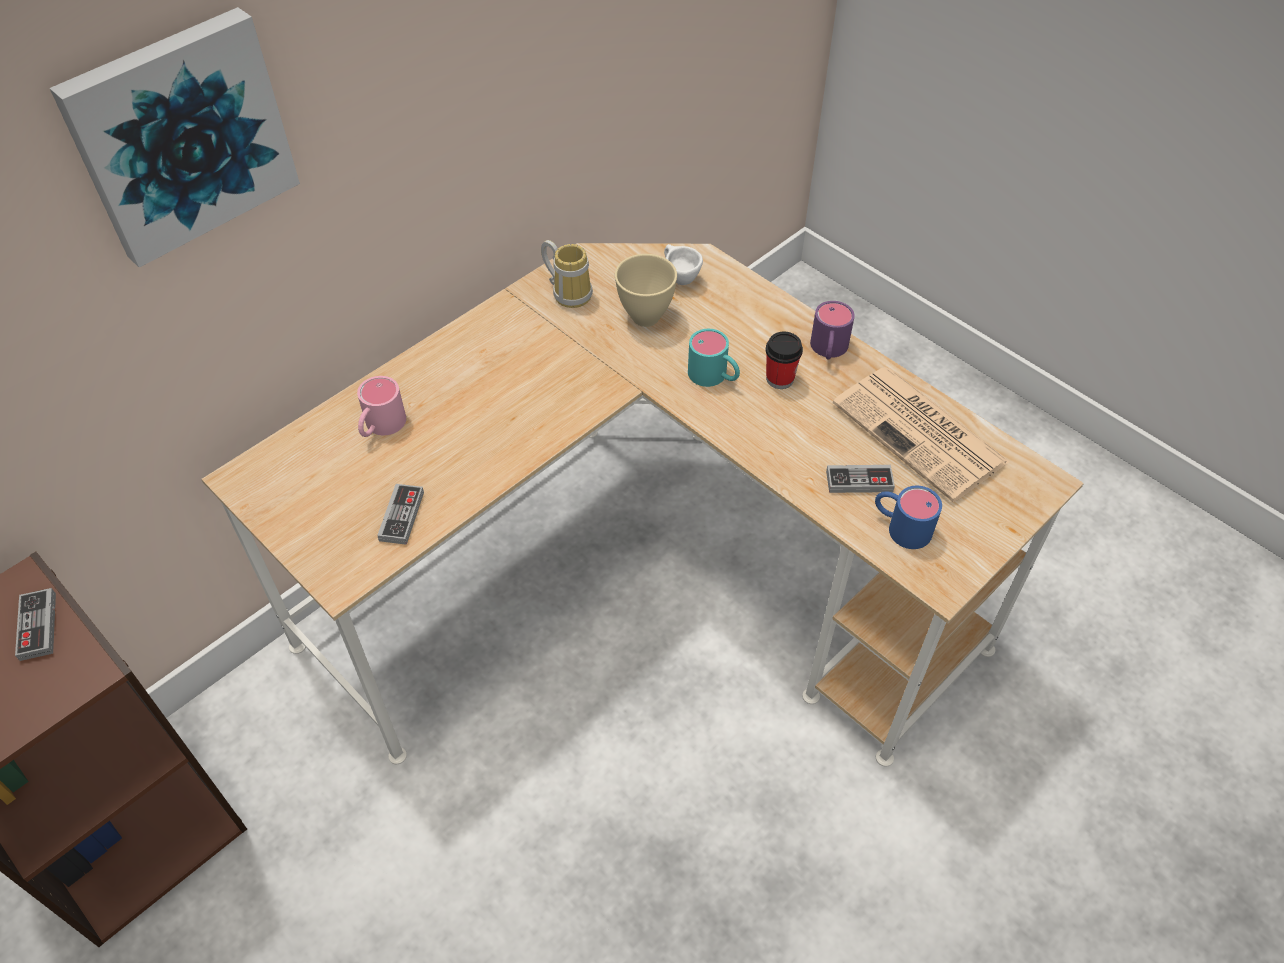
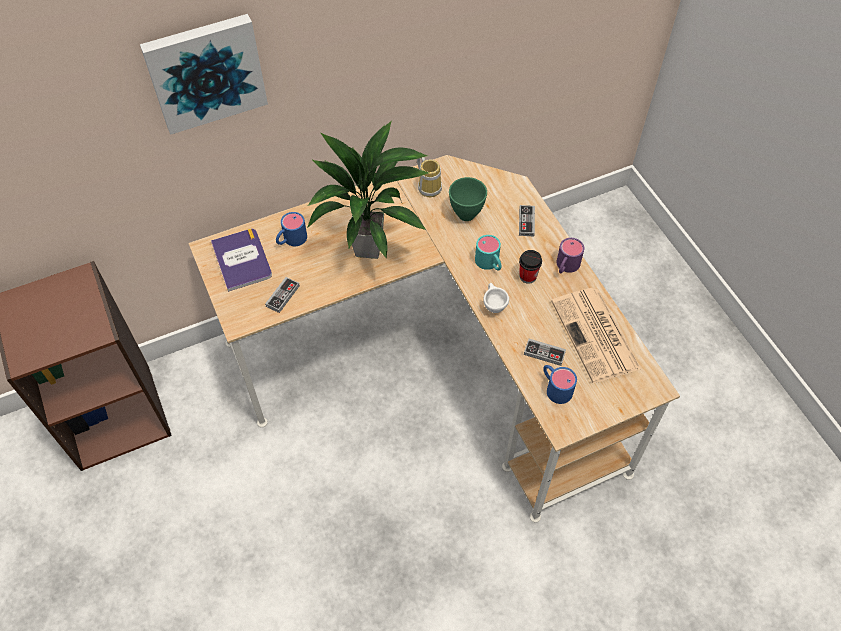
camera: 20 degrees right, 5 degrees up
(38, 626) = (83, 301): game controller -> game controller (526, 222)
(307, 479) = (242, 260): none -> book
(380, 427) = (291, 240): pink mug -> blue mug
(517, 406) = (370, 249): none -> potted plant
(646, 318) = (466, 215): beige bowl -> green bowl
(679, 278) = (497, 194): white cup -> white cup (493, 305)

